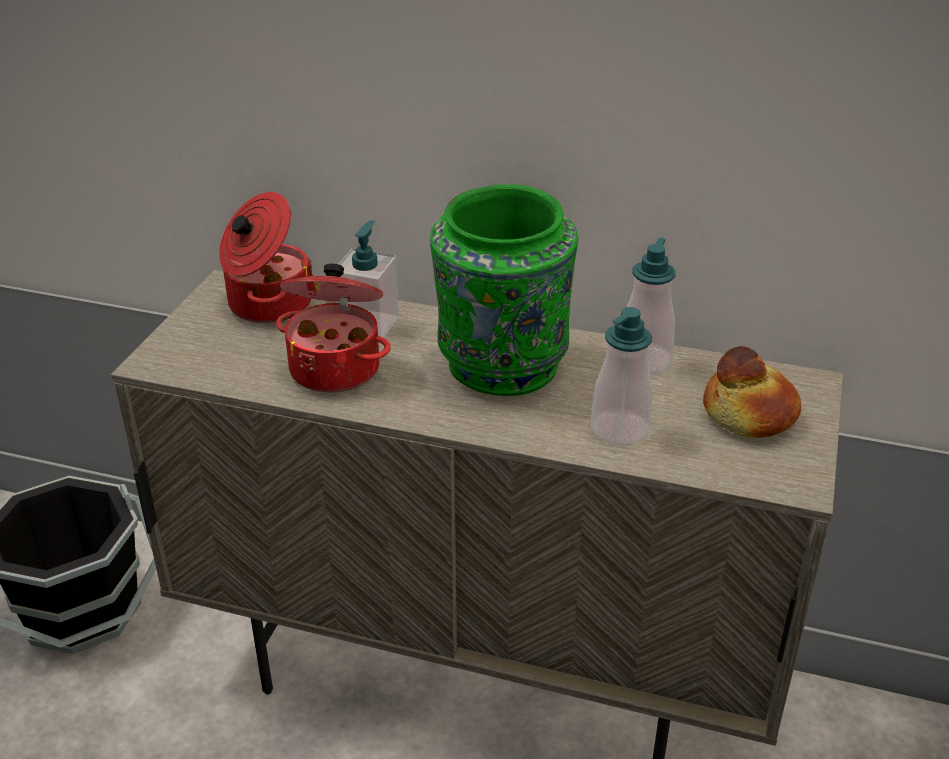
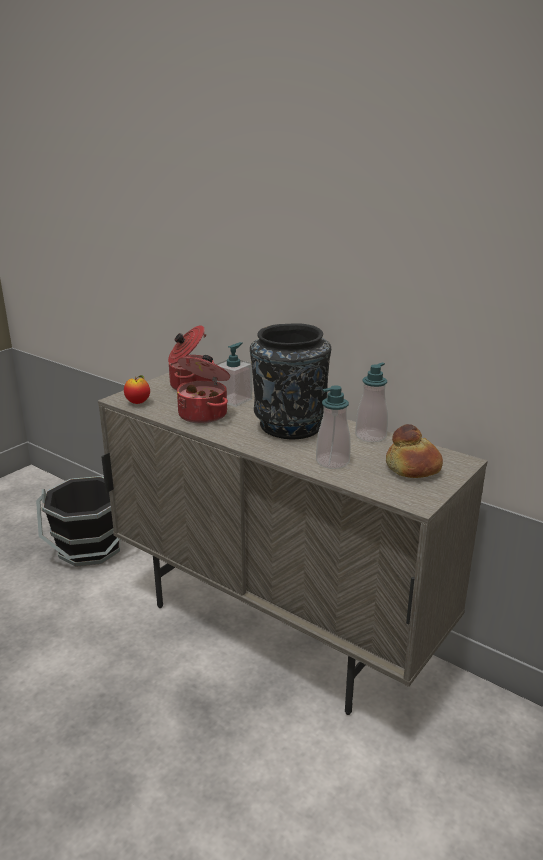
camera: 20 degrees right, 10 degrees down
(195, 365) = (138, 403): none -> apple
(502, 367) = (289, 426): green vase -> black vase

